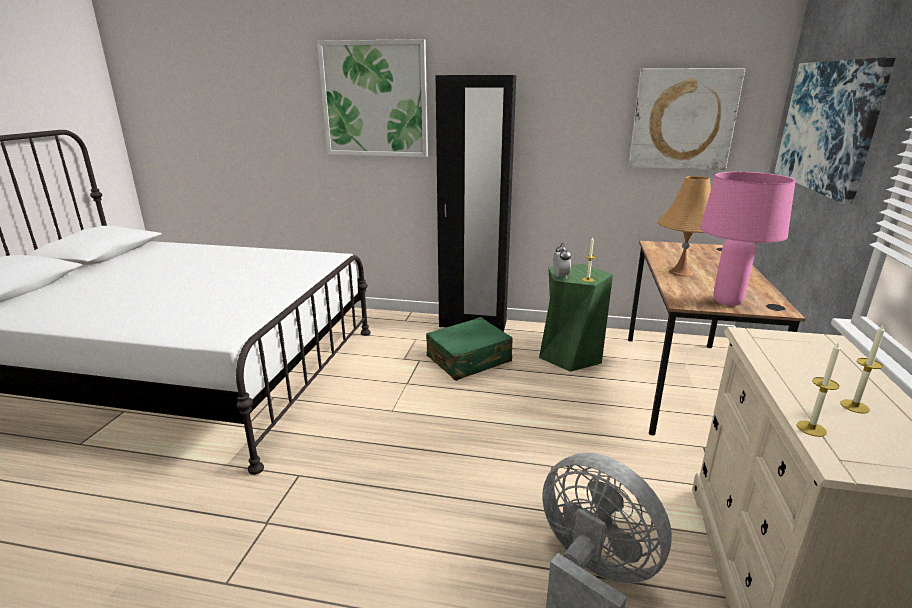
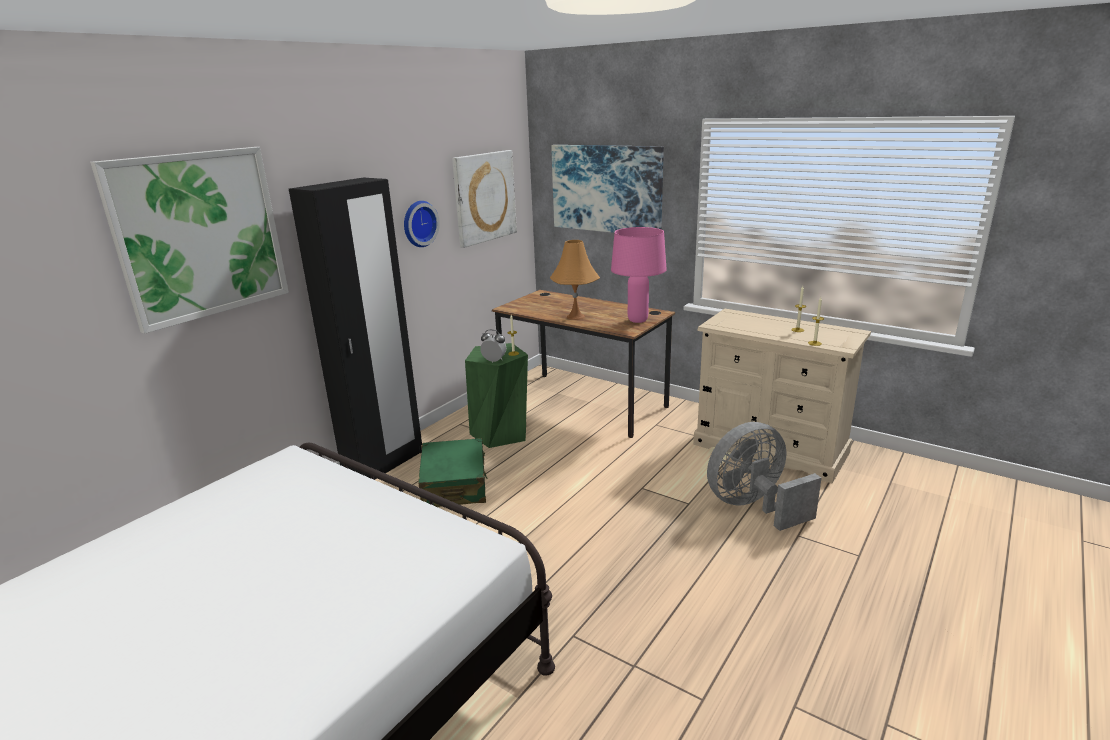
camera: 65 degrees left, 0 degrees up
(576, 130) = (418, 223): none -> wall clock

